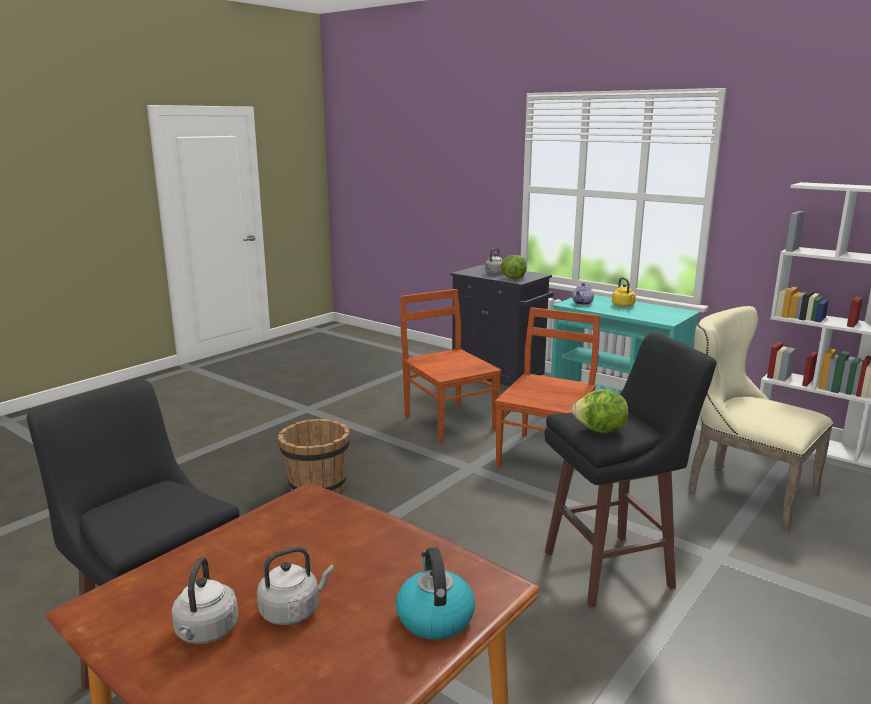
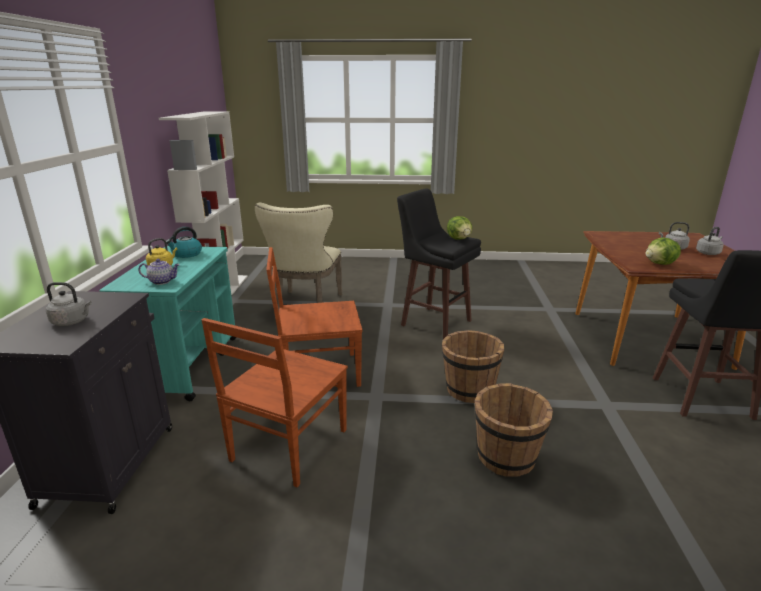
camera: 125 degrees left, 5 degrees up
(419, 515) = (469, 390): none -> brown bucket
(434, 617) = (627, 235): kettle -> kettle (186, 254)
(513, 278) = (109, 303): lettuce -> lettuce (660, 264)

